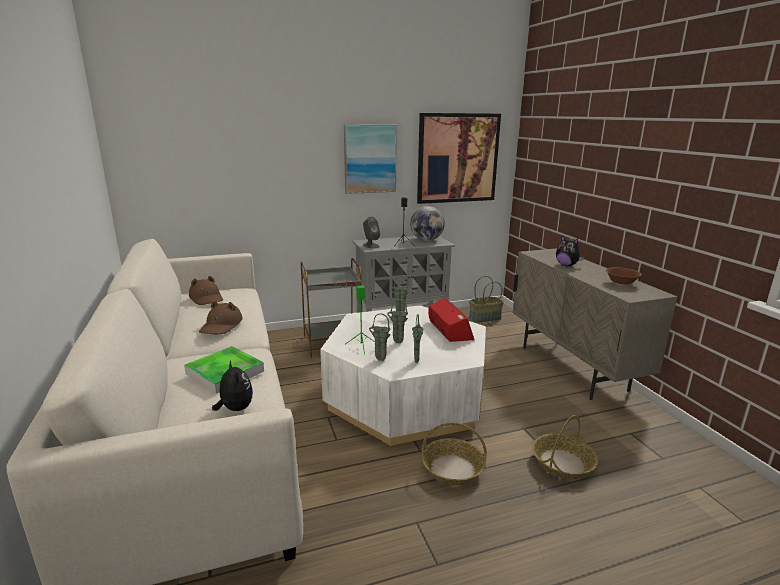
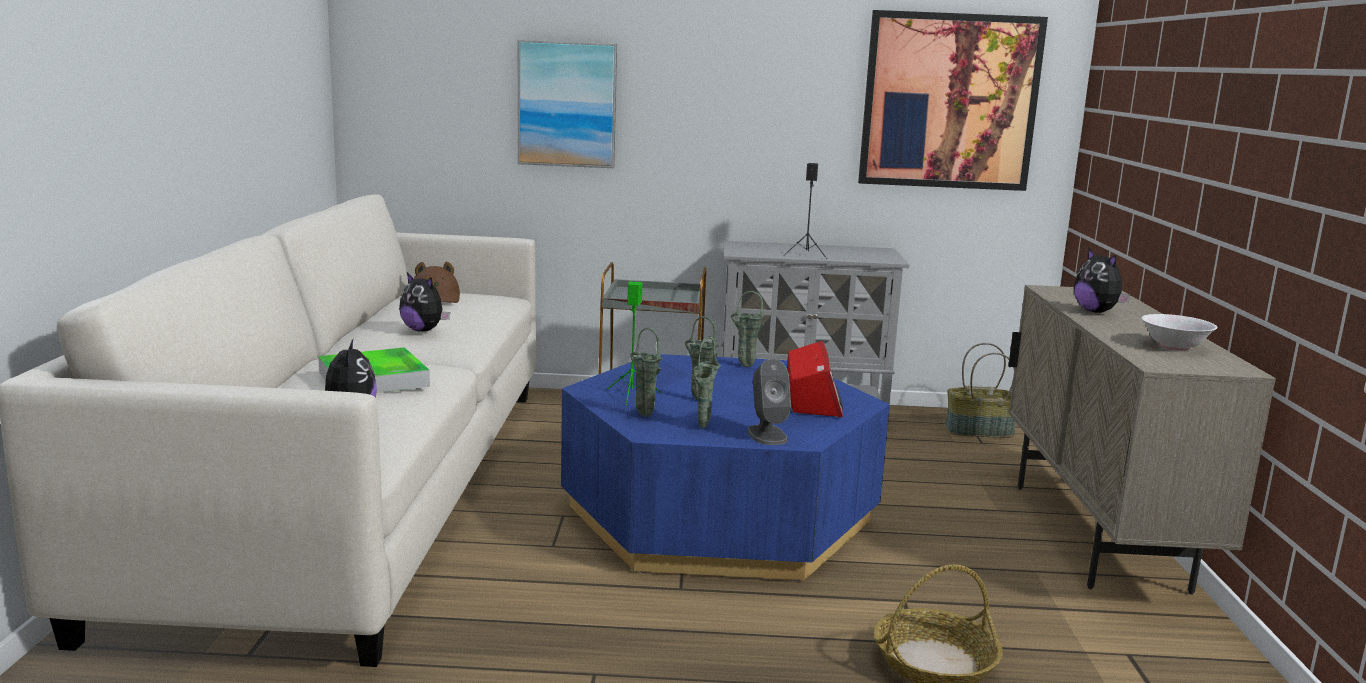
camera: 20 degrees right, 5 degrees down
(221, 325) = (424, 330): brown hat -> plush toy
(370, 159) = (768, 91): picture -> picture (567, 104)
(370, 246) = (745, 249): grey speaker -> grey speaker (767, 435)
(405, 397) = (718, 515): white coffee table -> blue coffee table
(426, 240) = (862, 253): globe -> none
(453, 468) = (717, 624): basket -> none
(621, 283) = (1174, 347): brown bowl -> white bowl

